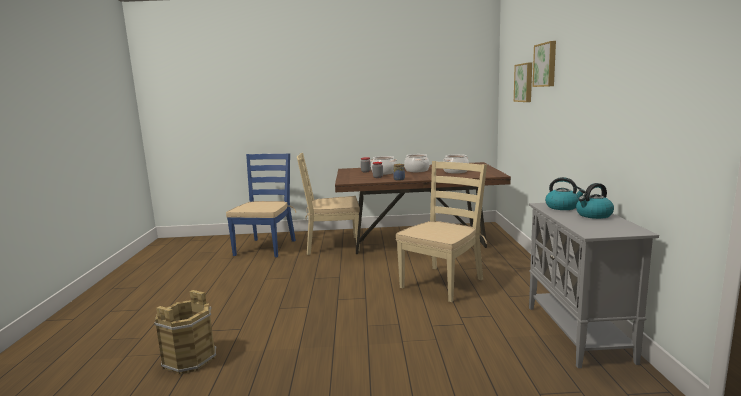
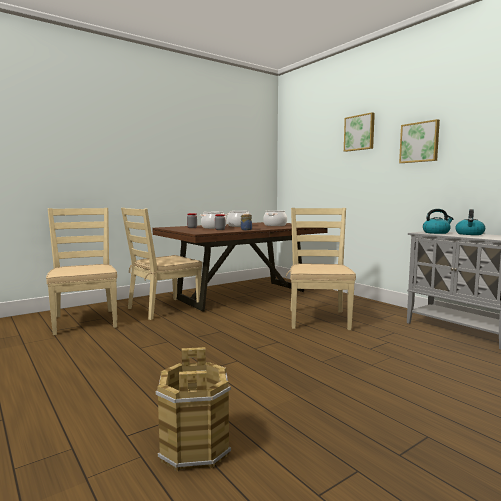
camera: 35 degrees left, 5 degrees down
(265, 247) = (85, 321): blue chair -> beige chair
(524, 82) = (325, 150): picture -> picture (419, 142)

